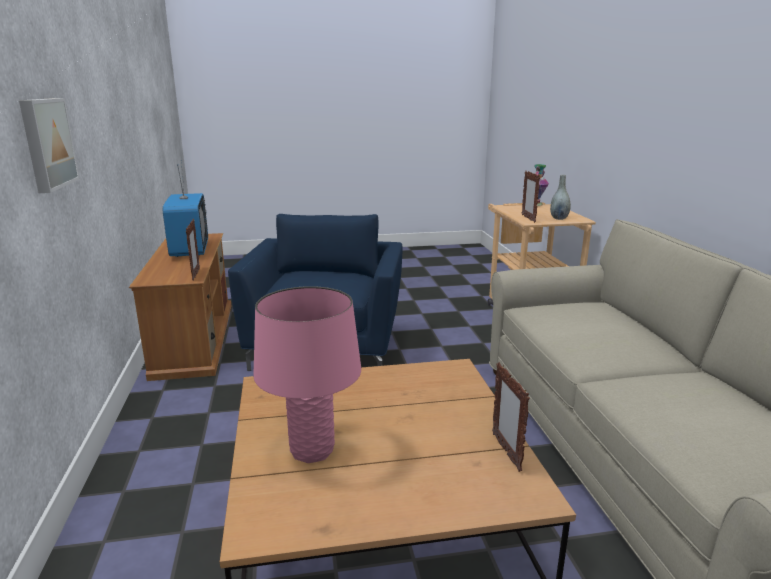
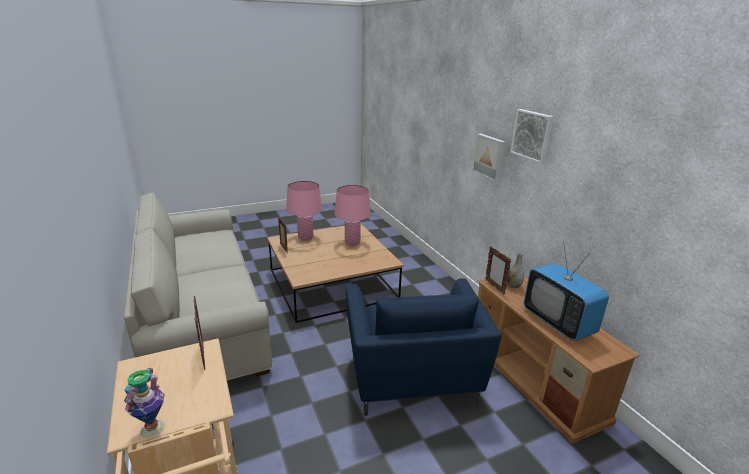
camera: 165 degrees right, 5 degrees up
(72, 71) = (532, 135): none -> picture
(445, 492) = (305, 237): none -> pink table lamp
(559, 218) = (160, 363): grey vase -> grey vase (513, 286)

